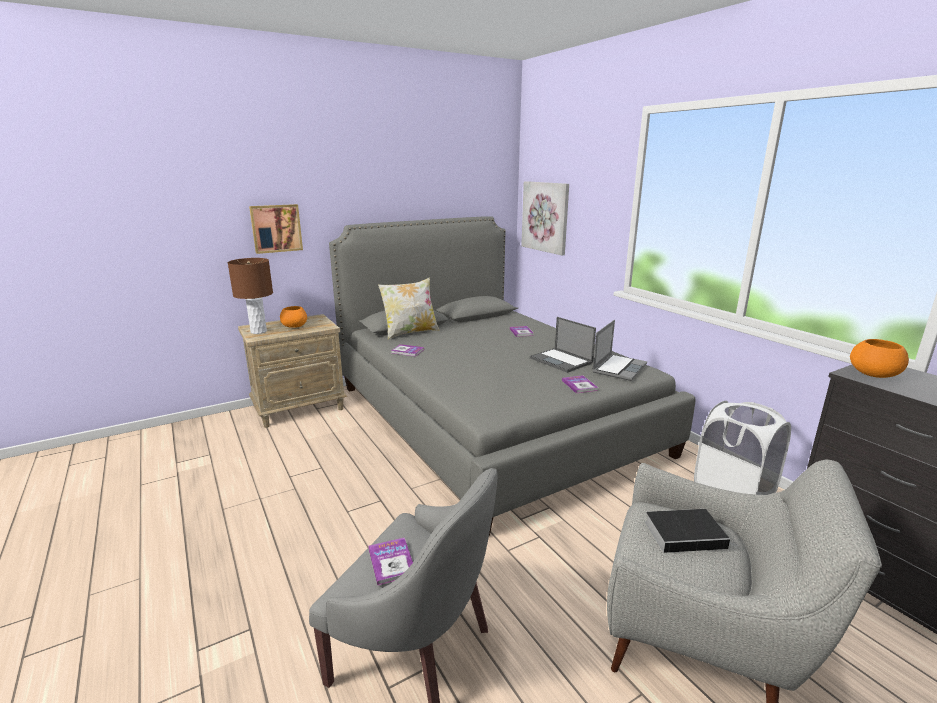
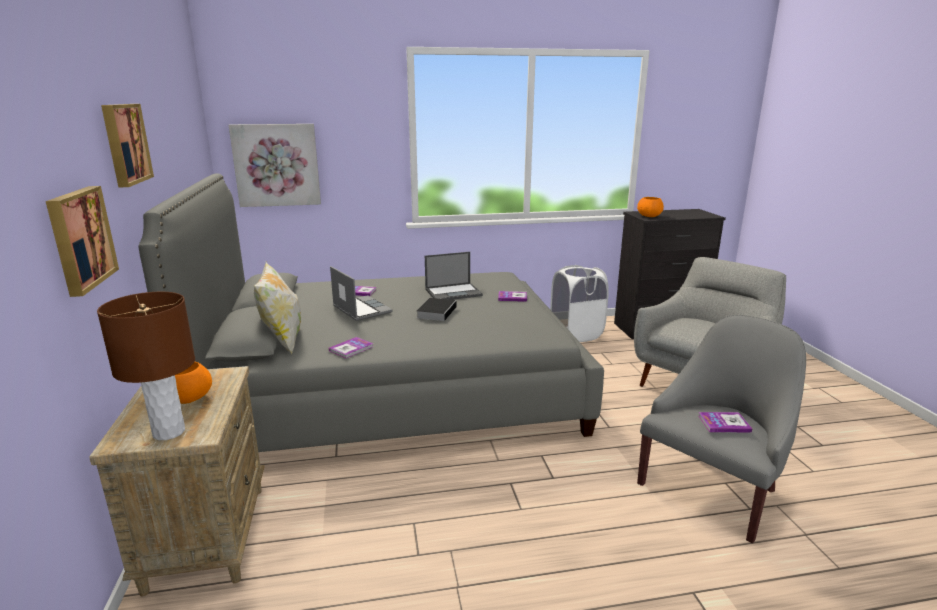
camera: 70 degrees left, 0 degrees up
(352, 185) = (124, 144): none -> picture
(619, 368) = (489, 280): laptop -> laptop (360, 309)
(686, 534) = (695, 326): book -> book (437, 312)

